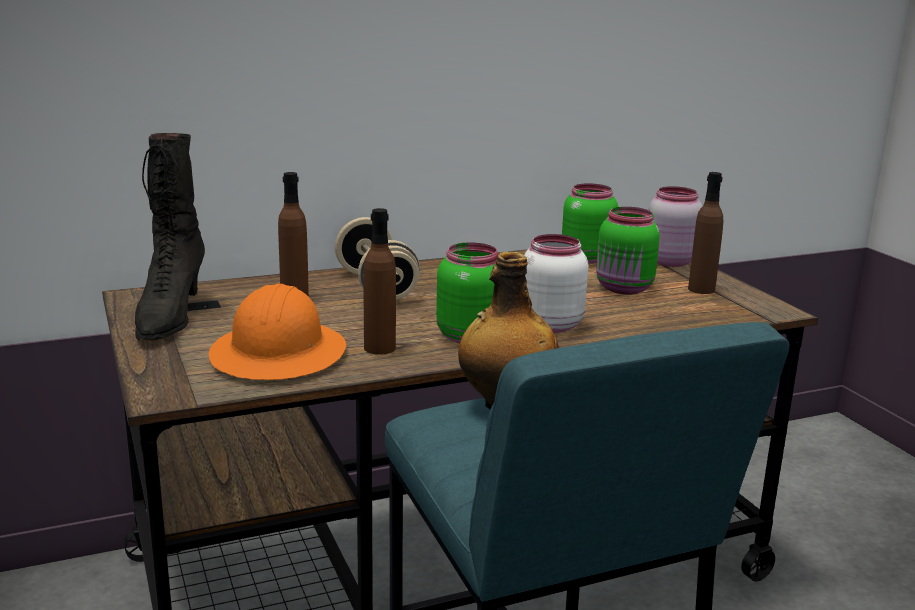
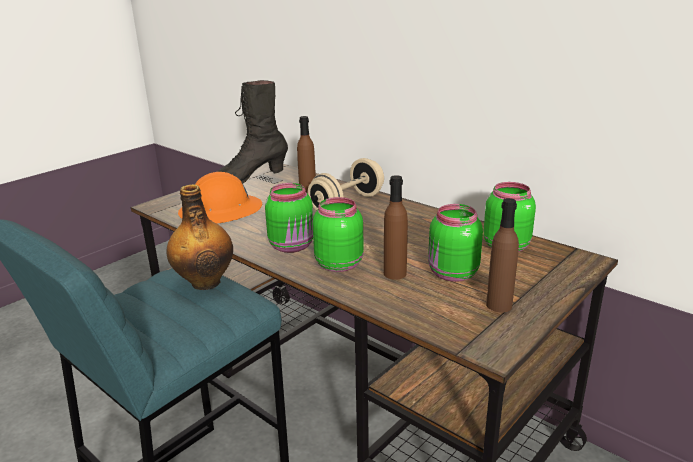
camera: 65 degrees right, 5 degrees up
(379, 348) = (250, 229): brown bottle -> brown bottle (395, 273)
(549, 324) = (339, 264): white jar -> green jar
(668, 261) = (556, 278): pink jar -> none

